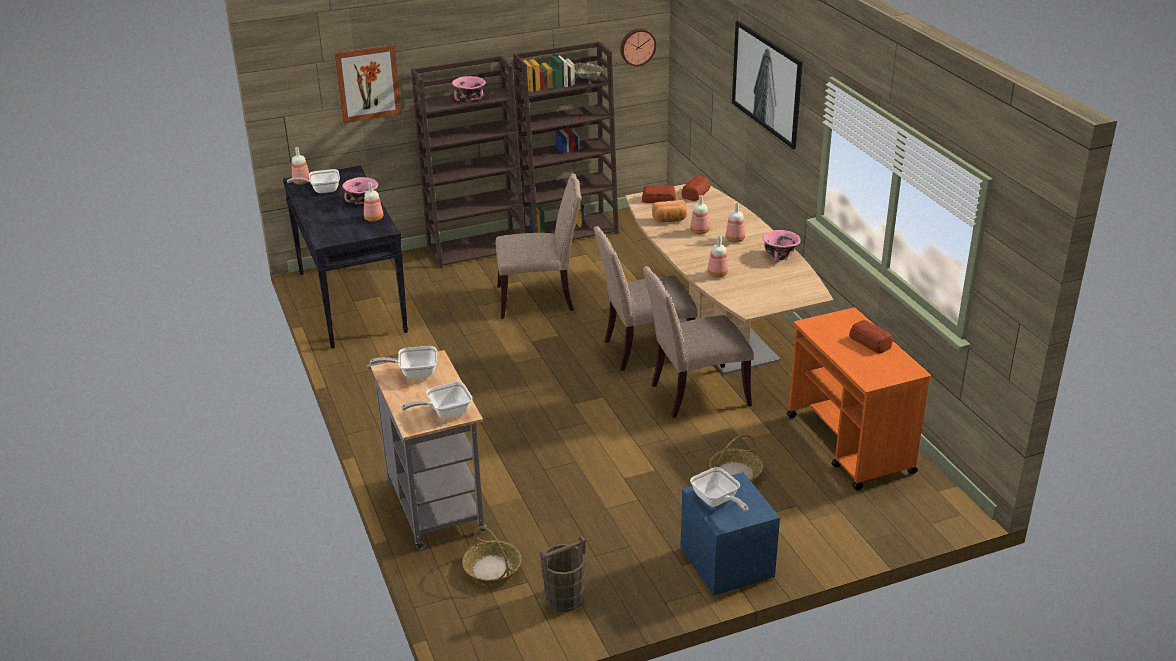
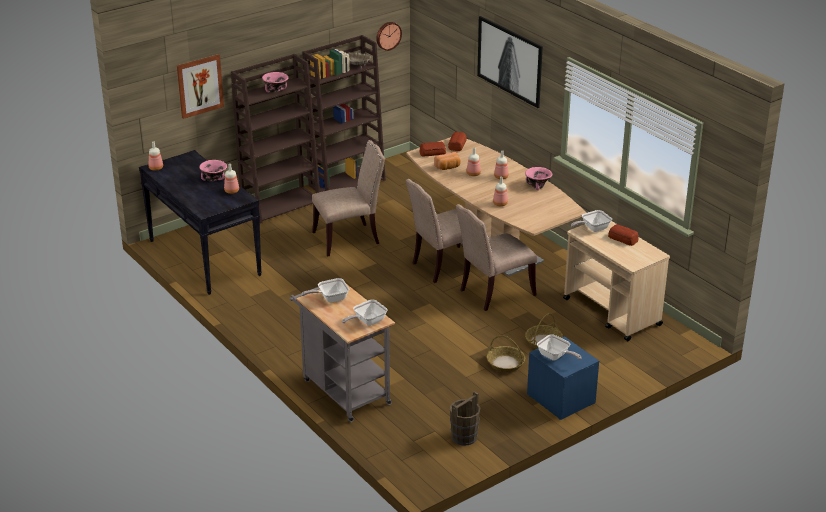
camera: 15 degrees left, 0 degrees up
(322, 190) = (176, 173): frying pan -> frying pan (593, 228)
(492, 569) = (407, 427): basket -> basket (505, 363)
(850, 445) = (612, 312): orange cart -> beige cart

